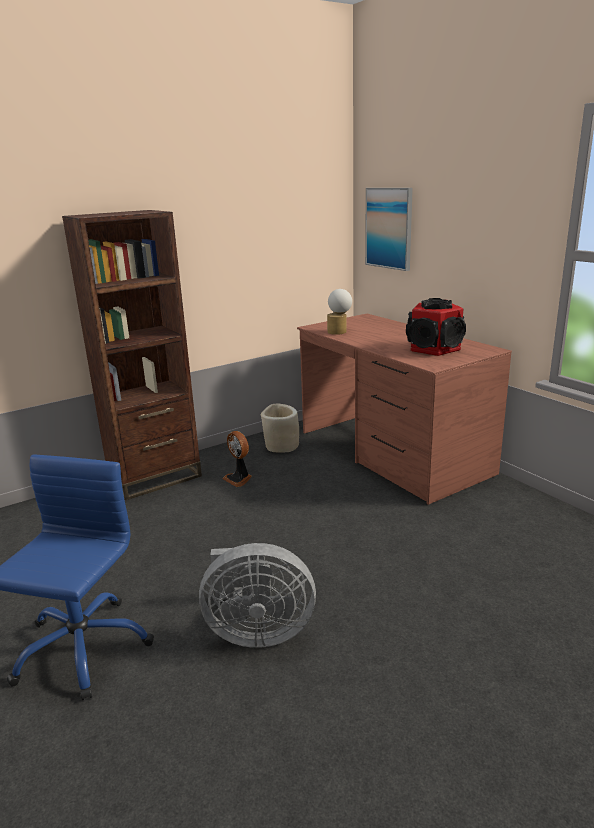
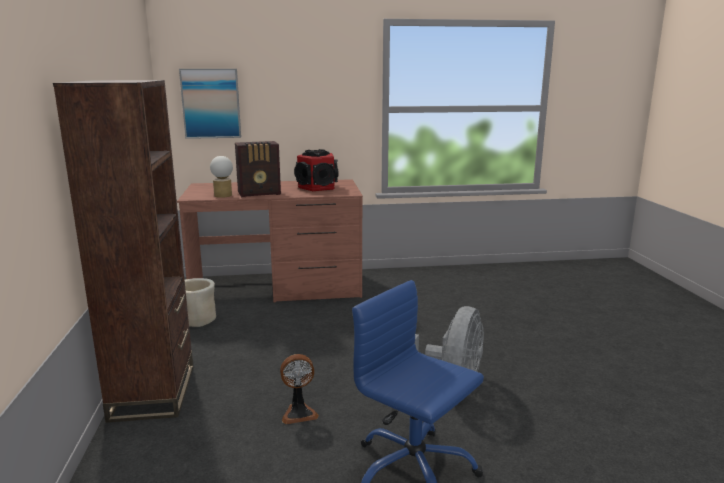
camera: 65 degrees left, 5 degrees down
(239, 479) = (227, 350): fan -> fan (299, 413)
(366, 339) = (260, 193): none -> radio

